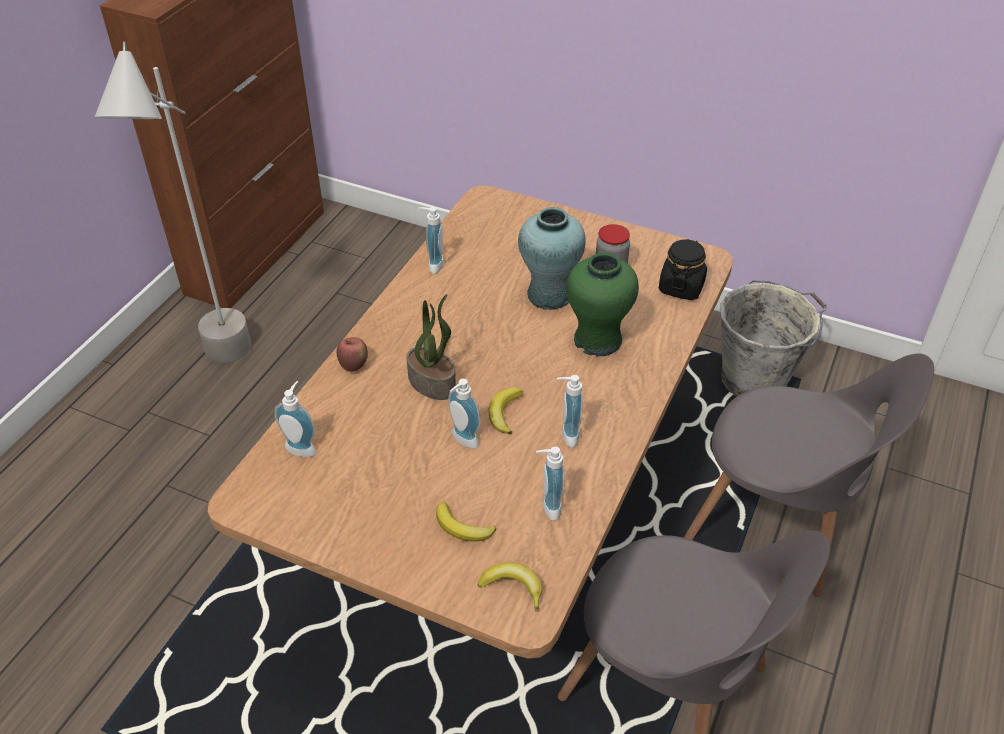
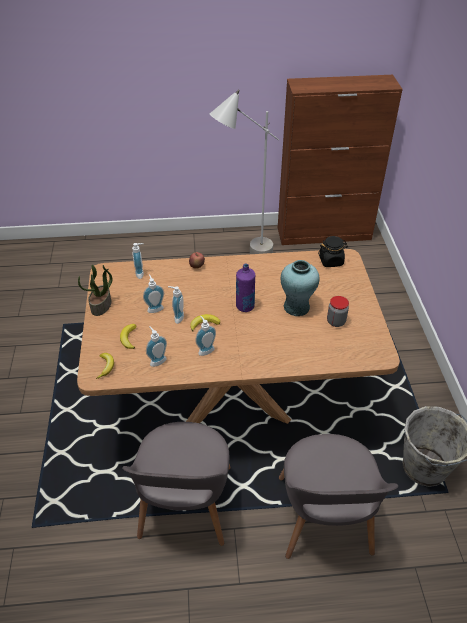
camera: 60 degrees right, 0 degrees up
(432, 264) = (282, 261): soap dispenser -> soap dispenser (155, 308)
(433, 383) = (205, 294): potted plant -> potted plant (101, 306)
(503, 349) = (245, 306): none -> purple bottle
(598, 340) = (278, 337): green vase -> none
(681, 287) = (348, 354): black jar -> black jar (331, 261)

